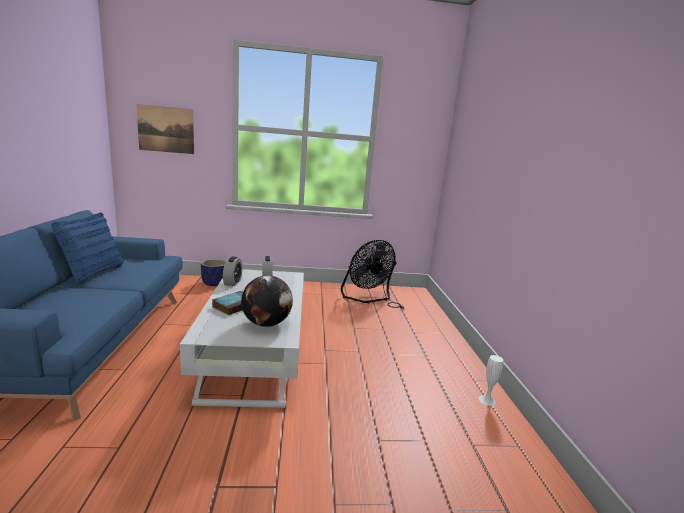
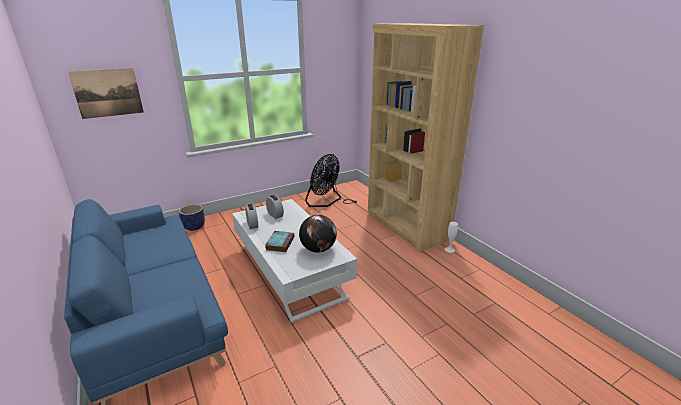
camera: 25 degrees left, 10 degrees up
(93, 273) = (134, 255): blue pillow -> none
(445, 351) = (406, 226): none -> brown bookcase

